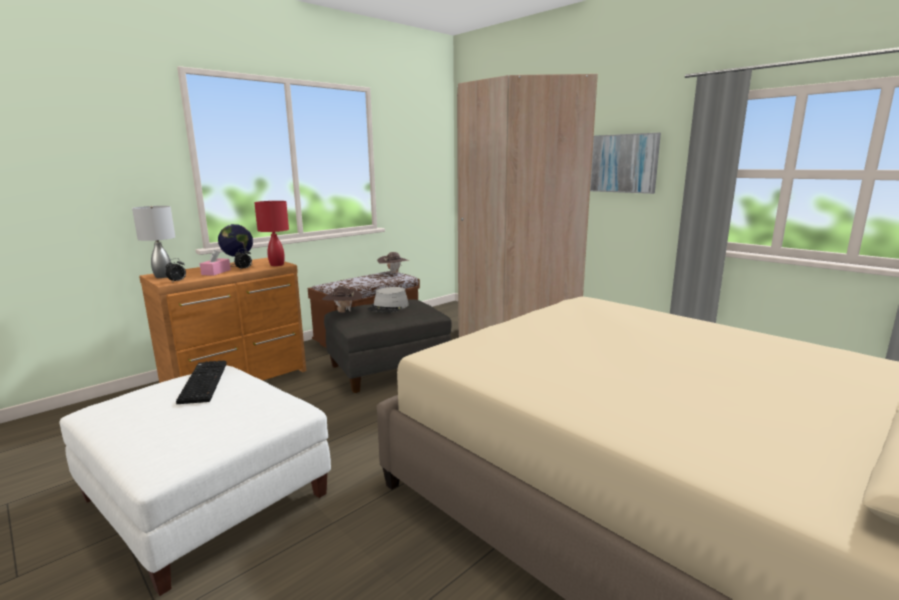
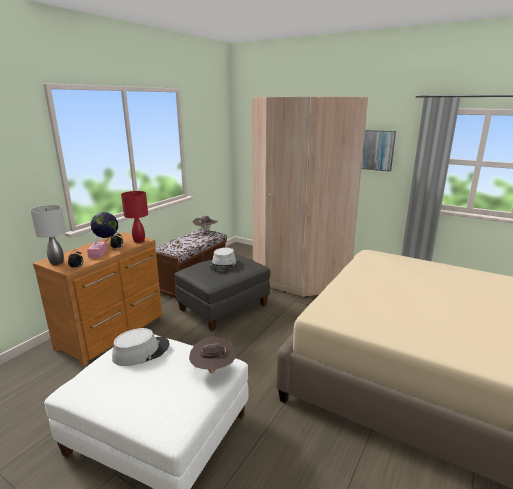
camera: 15 degrees left, 5 degrees up
(202, 382) = (141, 351): keyboard -> grey hat
(343, 312) = (192, 271): brown hat -> brown hat (213, 370)

